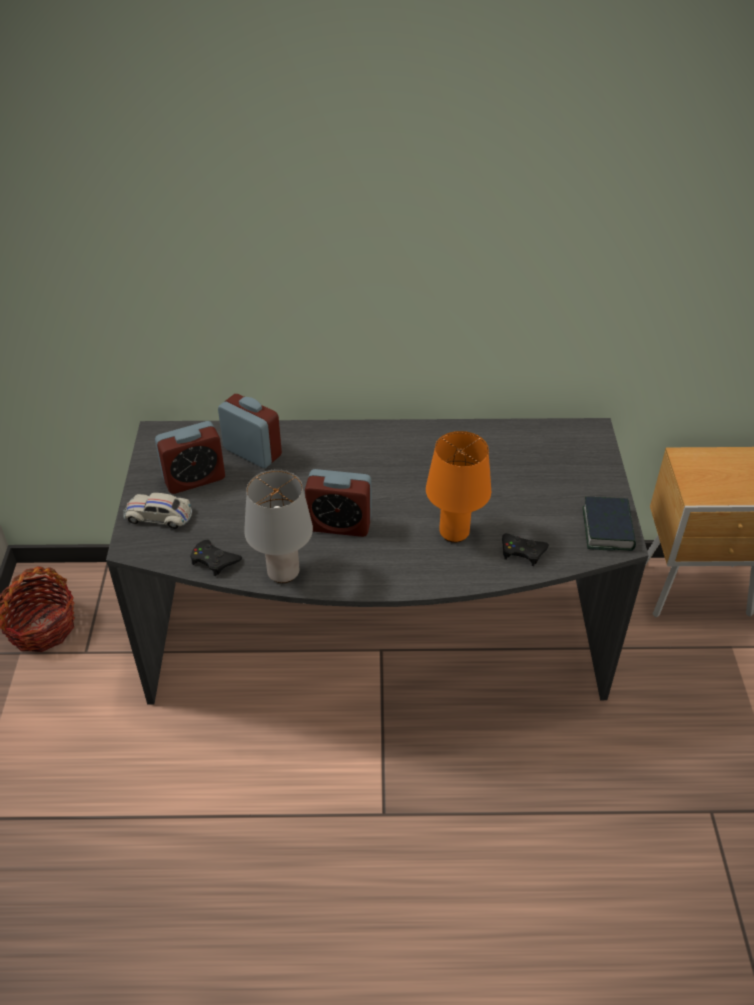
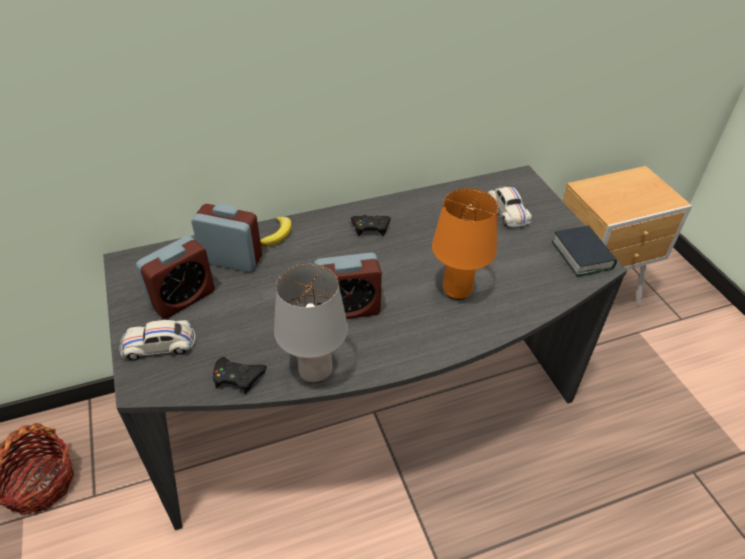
camera: 20 degrees left, 0 degrees up
(306, 437) = (278, 234): none -> banana
(522, 552) = (524, 293): black game controller -> black game controller (370, 227)
(554, 465) = (508, 211): none -> white toy car

